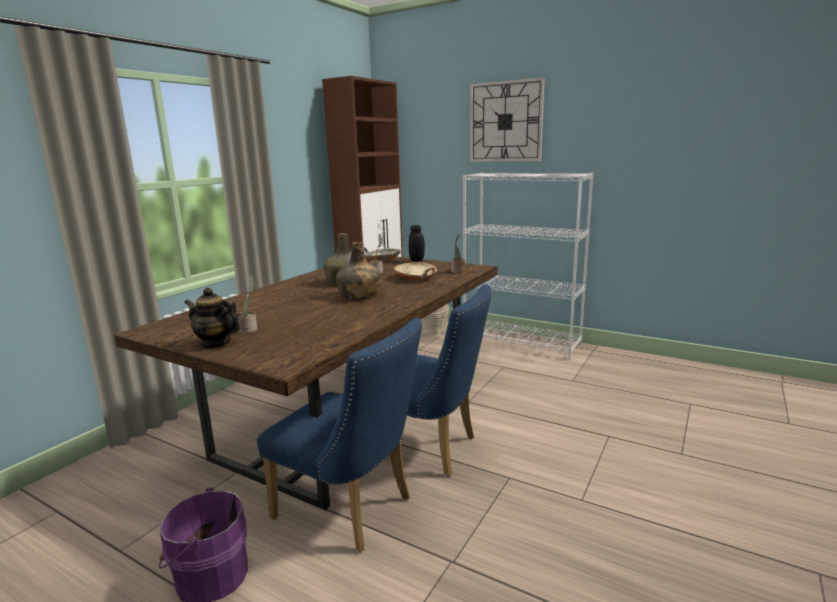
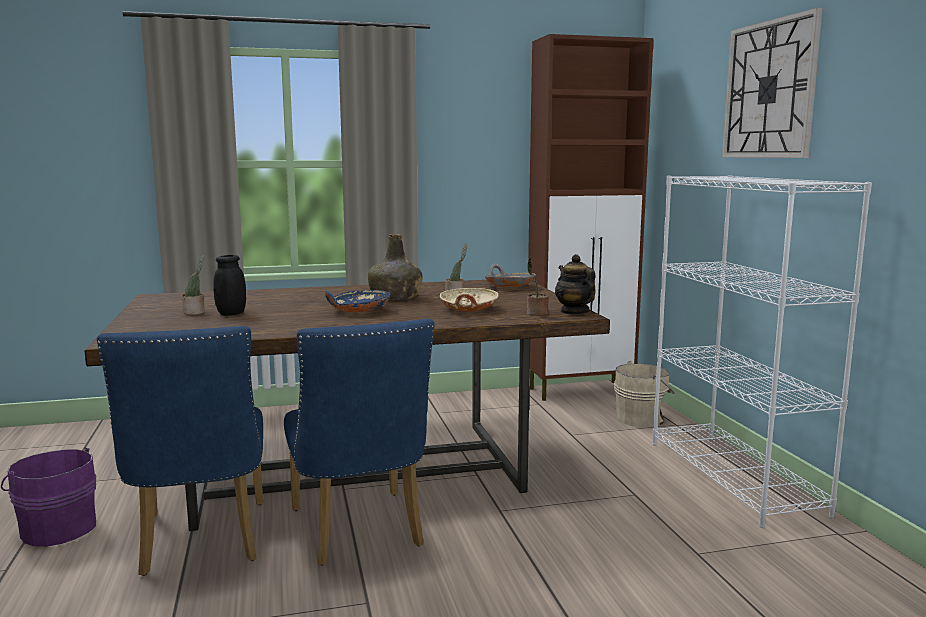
camera: 45 degrees right, 5 degrees down
(215, 343) = (149, 315): teapot -> teapot (574, 312)
(359, 295) = (359, 310): green bottle -> blue bowl
(416, 260) = (544, 293): black jar -> black jar (231, 313)

